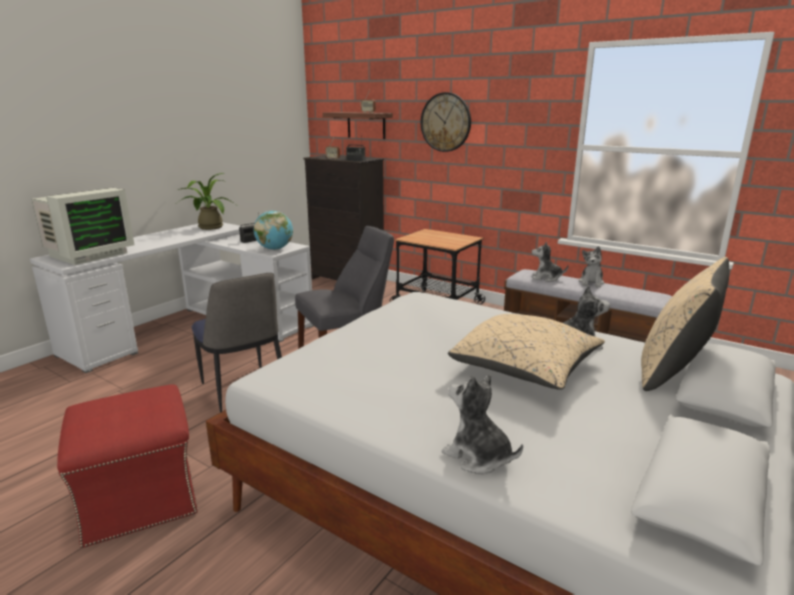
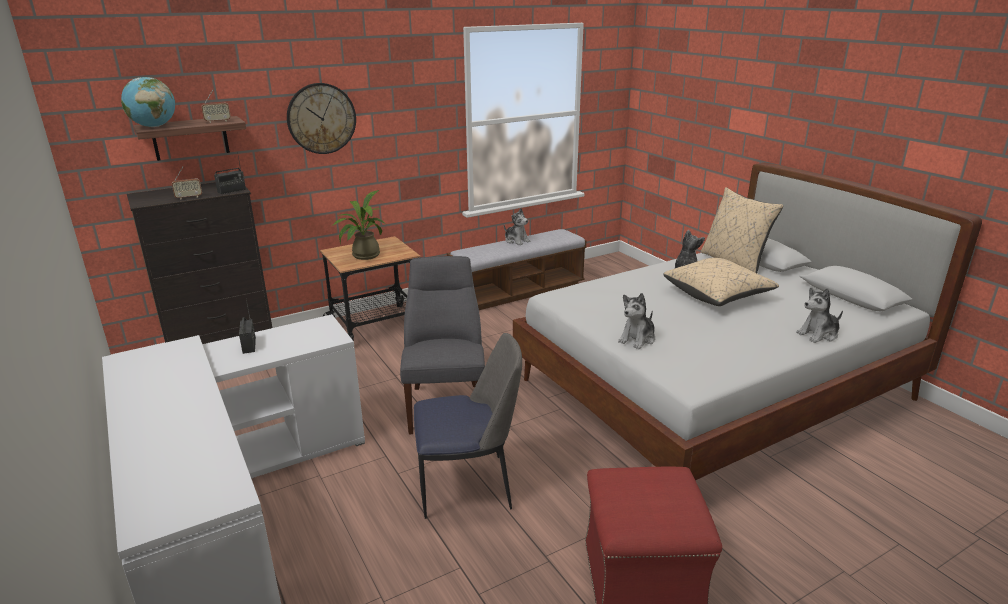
camera: 65 degrees left, 5 degrees up
(88, 254) = (185, 479): monitor -> none
(208, 227) = (149, 363): potted plant -> potted plant (362, 256)
(275, 249) = (318, 335): globe -> globe (154, 127)
(546, 278) = (490, 250): plush toy -> plush toy (637, 339)

